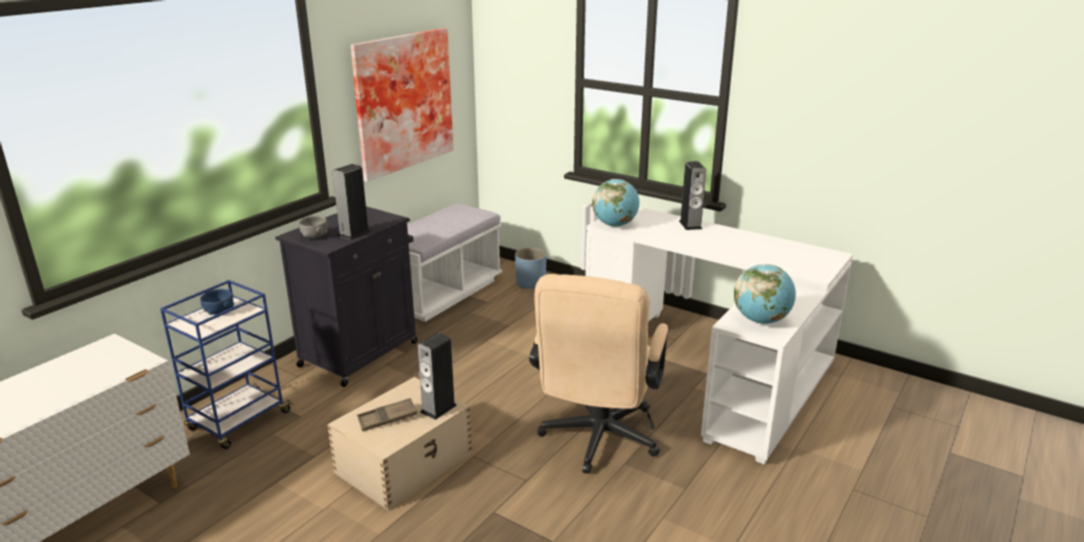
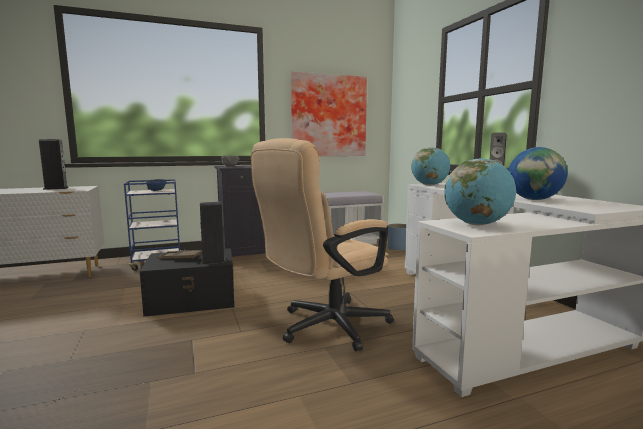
camera: 35 degrees right, 15 degrees down
(354, 233) = (249, 166): speaker -> speaker (56, 188)
(405, 462) = (193, 299): beige storage box -> black storage box
(757, 256) = (534, 199): none -> globe

